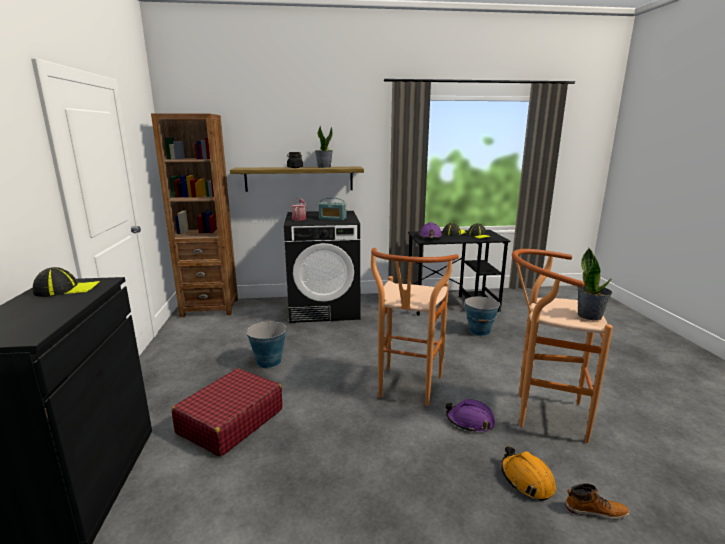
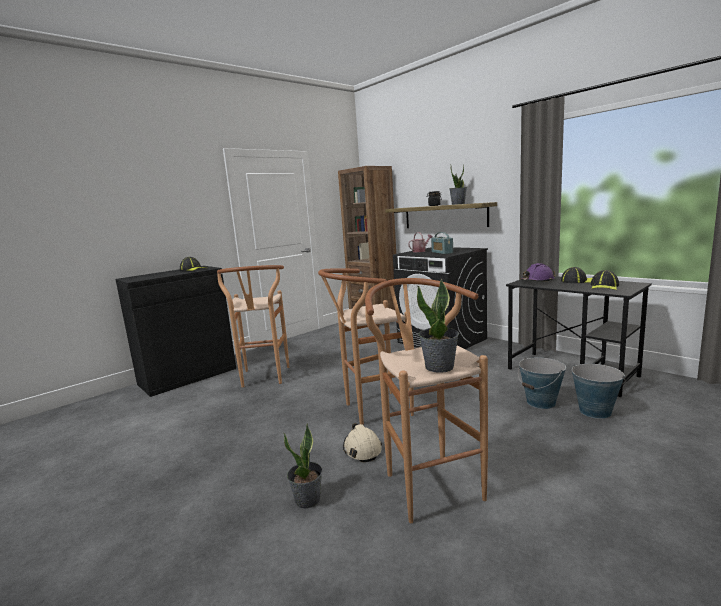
camera: 55 degrees right, 5 degrees down
(230, 421) = (263, 379): red suitcase -> brown stool
(268, 362) = (337, 360): bucket -> bucket (594, 411)
(470, 421) = (362, 449): purple hard hat -> beige hard hat
(526, 480) = (308, 500): orange hard hat -> potted plant
(595, 510) = (298, 550): boot -> none

